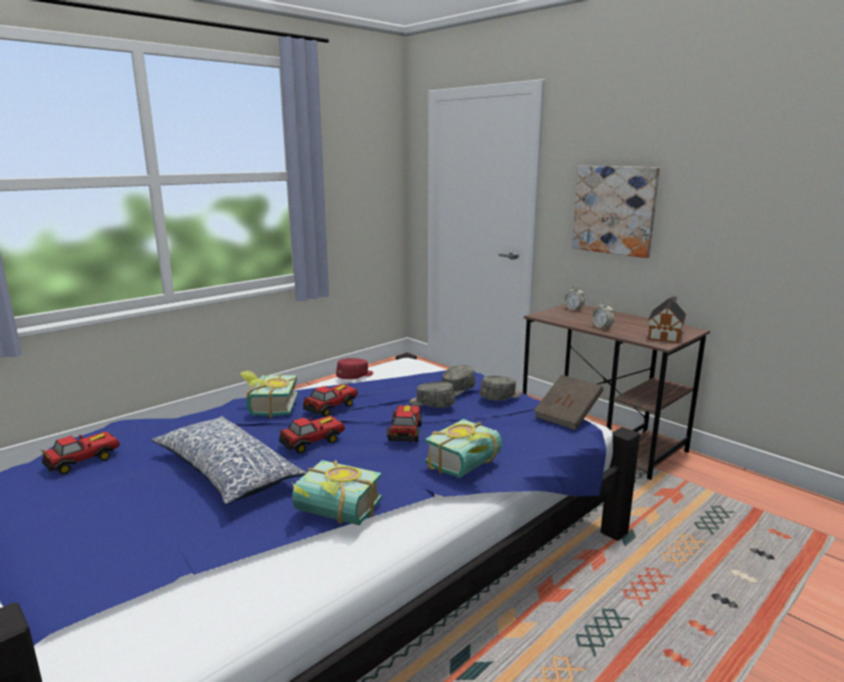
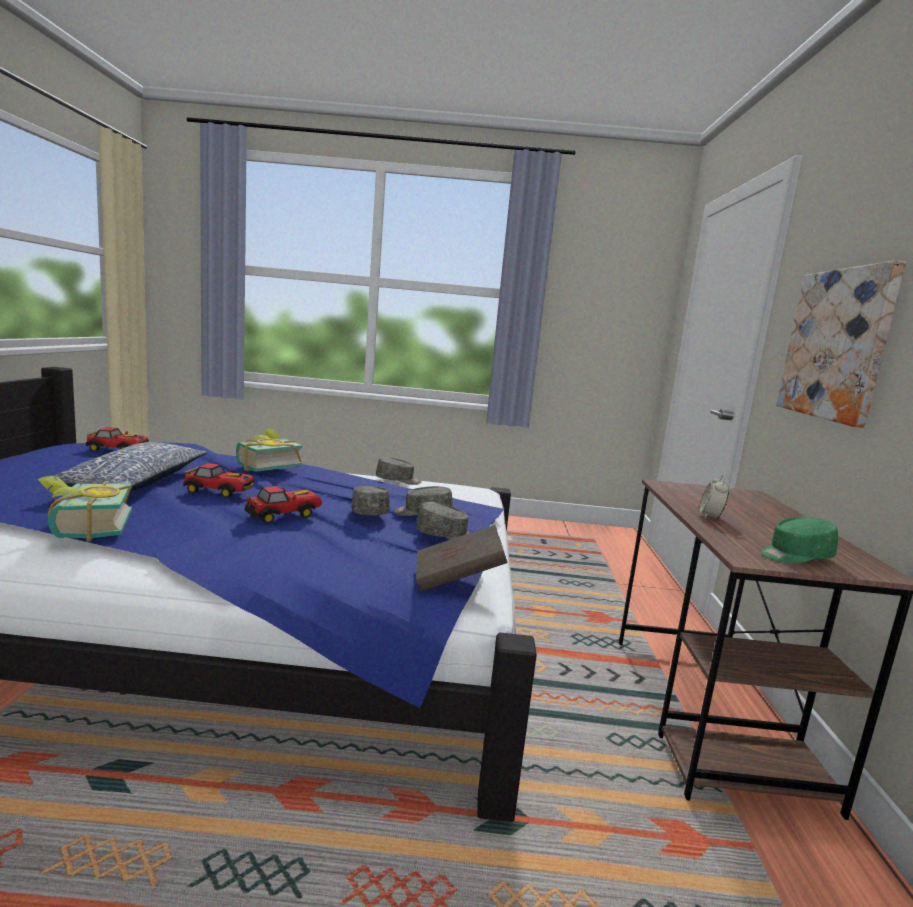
camera: 45 degrees right, 5 degrees down
(331, 407) = (299, 481): toy car -> none
(355, 376) = (398, 480): red cap -> grey cap
(469, 466) = (236, 555): book -> none
(573, 309) = (736, 495): alarm clock -> none
(665, 335) = (795, 556): toy house -> green cap

